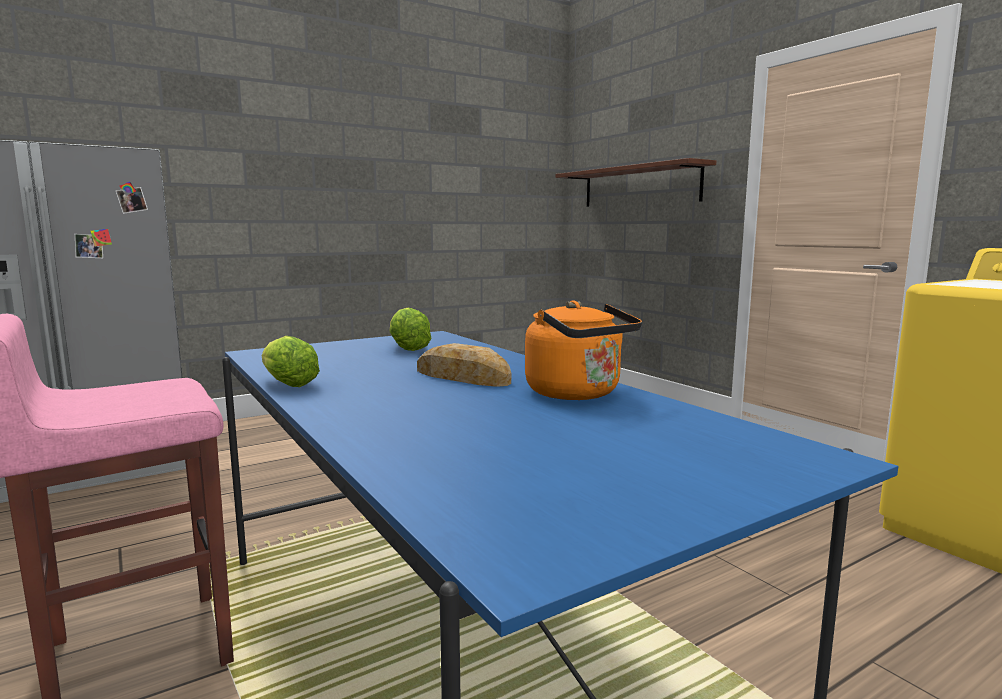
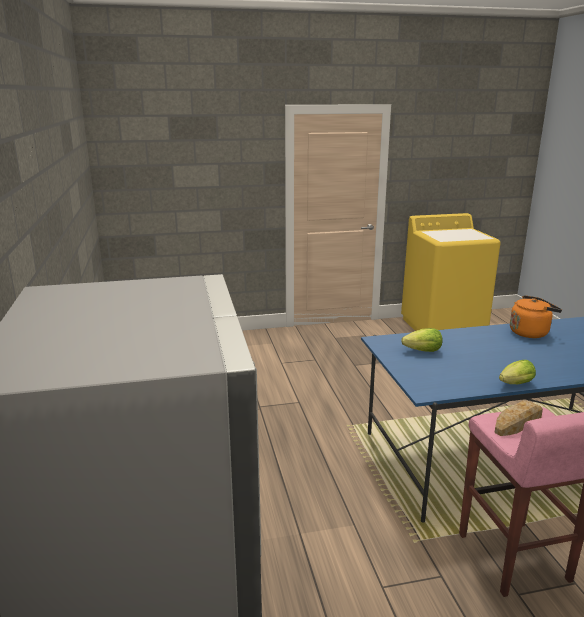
camera: 70 degrees left, 10 degrees up
(463, 377) = (499, 347): bread -> bread (517, 423)
(639, 186) = (190, 183): shelf -> none

